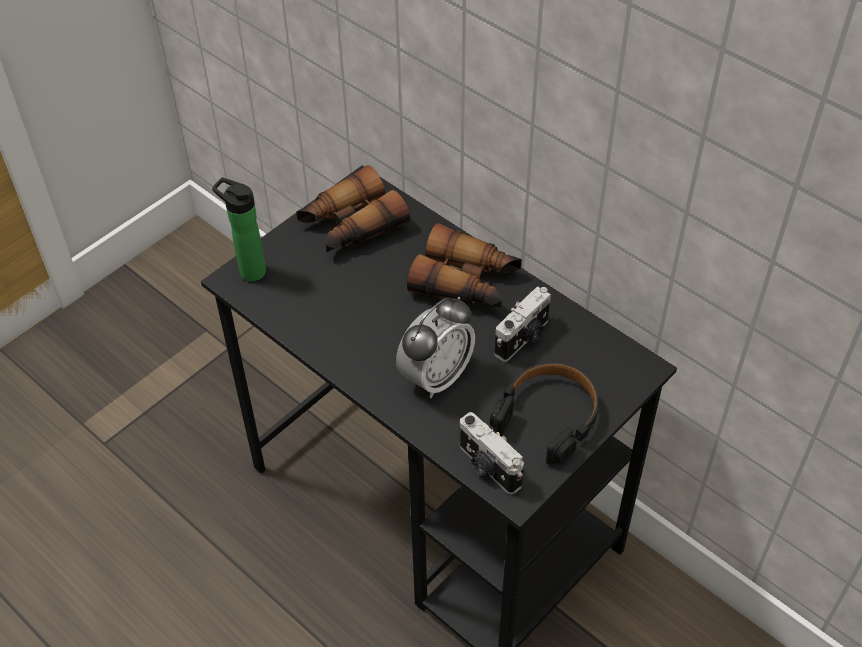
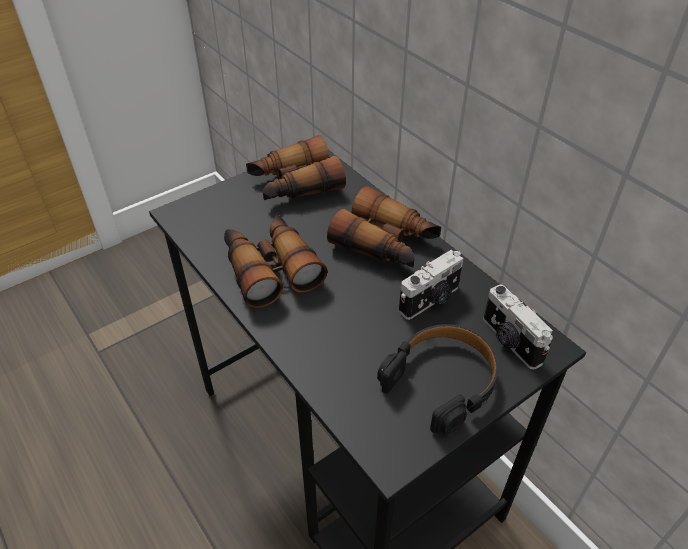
camera: 10 degrees right, 5 degrees down
(249, 270) = (193, 208): bottle -> none
(354, 328) = (270, 268): none -> binoculars
(436, 377) = (335, 323): alarm clock -> none
(488, 467) = (366, 424): camera -> camera (510, 341)

